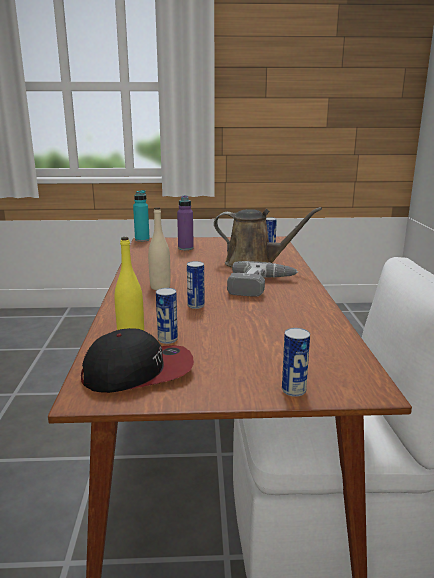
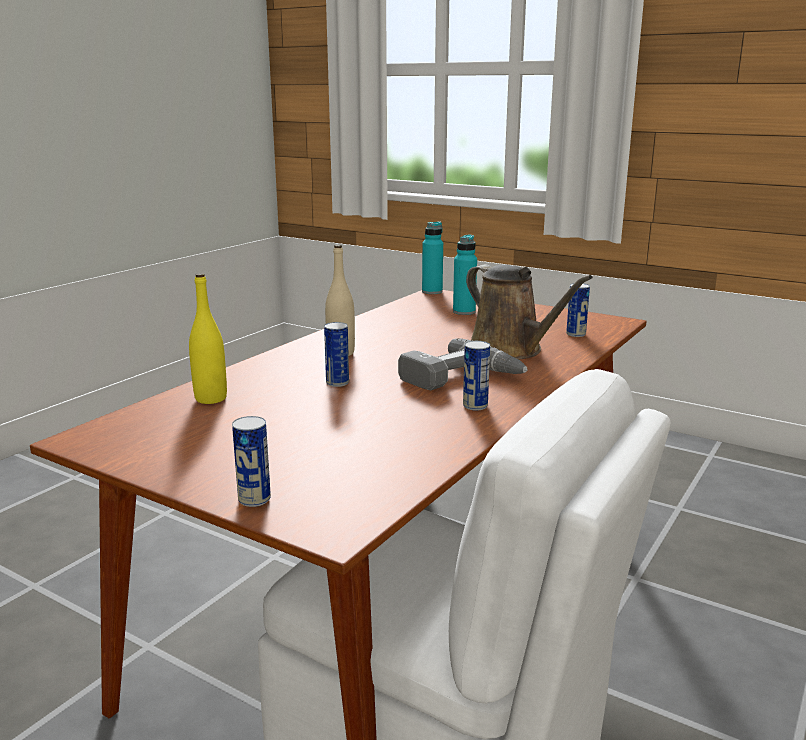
camera: 35 degrees right, 0 degrees up
(138, 372) = (157, 432): cap -> none
(167, 339) = (239, 410): can -> can (475, 406)
(185, 248) = (464, 312): purple bottle -> turquoise bottle

